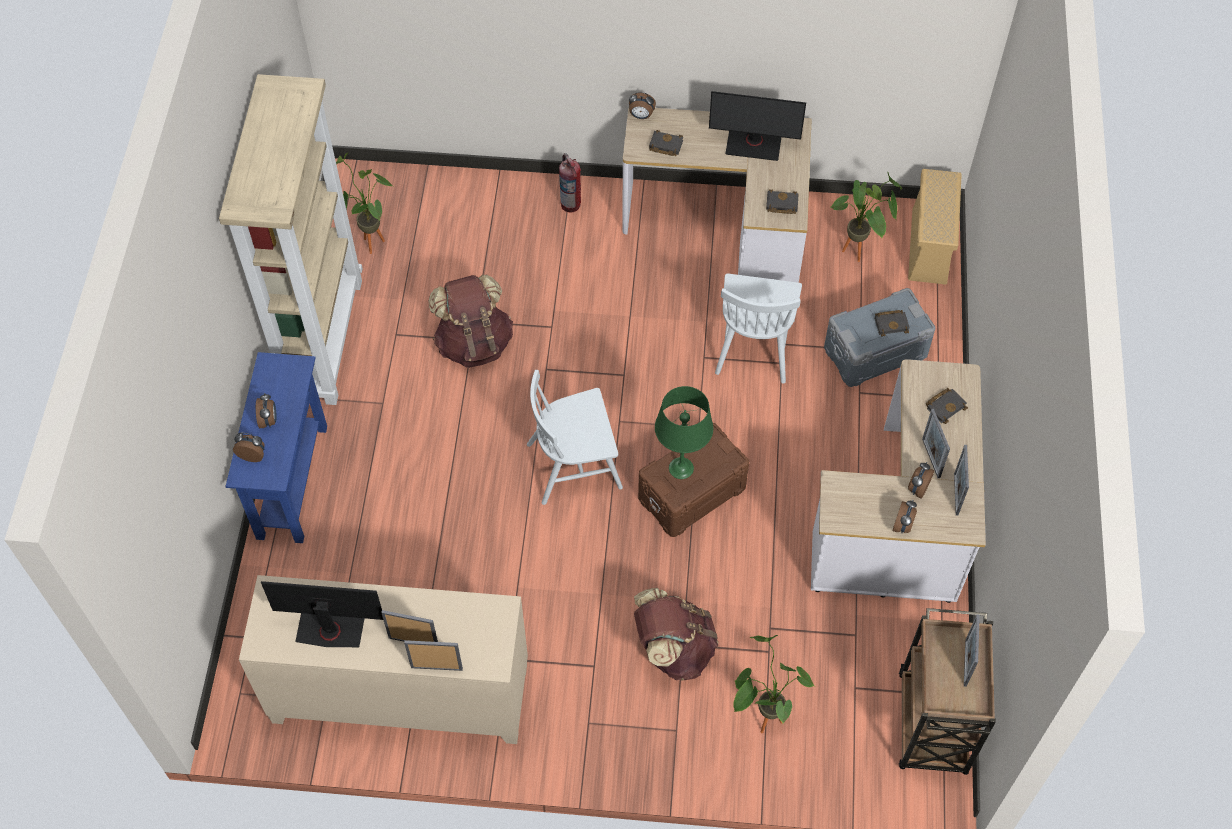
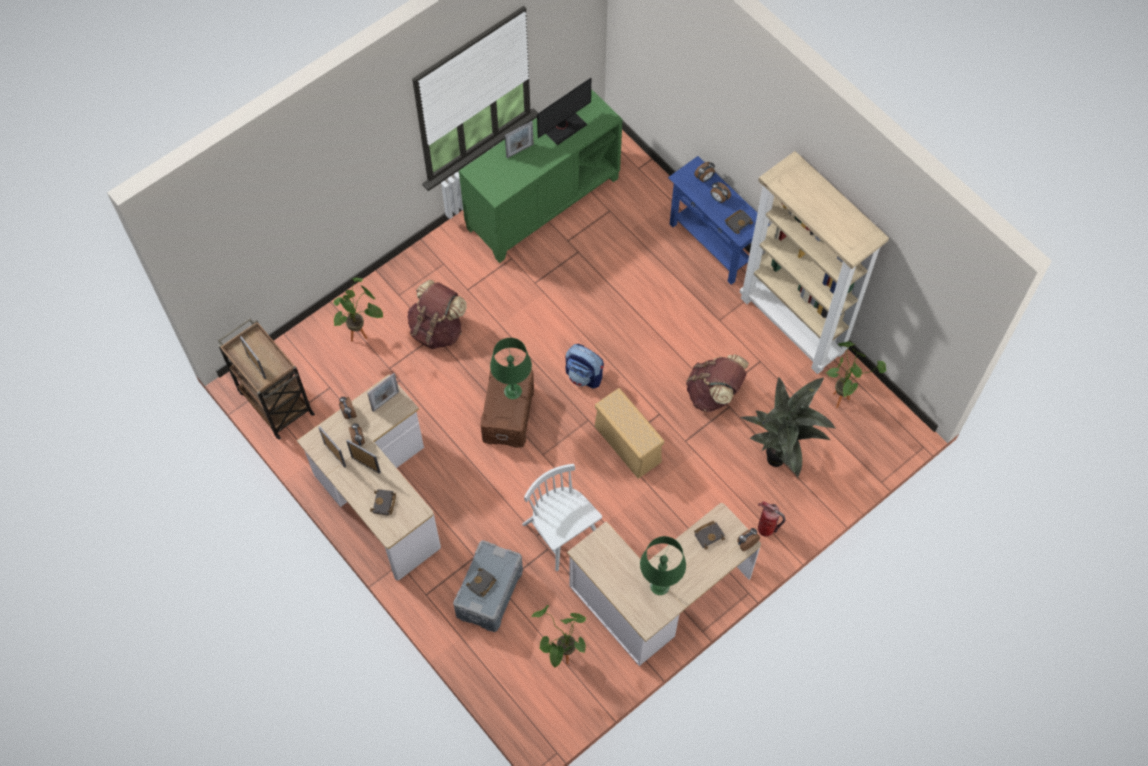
camera: 135 degrees right, 5 degrees up
(400, 695) = (542, 202): beige cabinet -> green cabinet
(436, 668) = (497, 149): picture frame -> picture frame (385, 401)
(490, 243) = (779, 461): none -> potted plant
(575, 465) = (584, 376): white chair -> backpack
(753, 144) = (659, 586): monitor -> green table lamp
(781, 204) = (599, 555): black book -> black book (738, 222)
(929, 245) = (525, 704): beige storage box -> beige storage box (628, 444)

